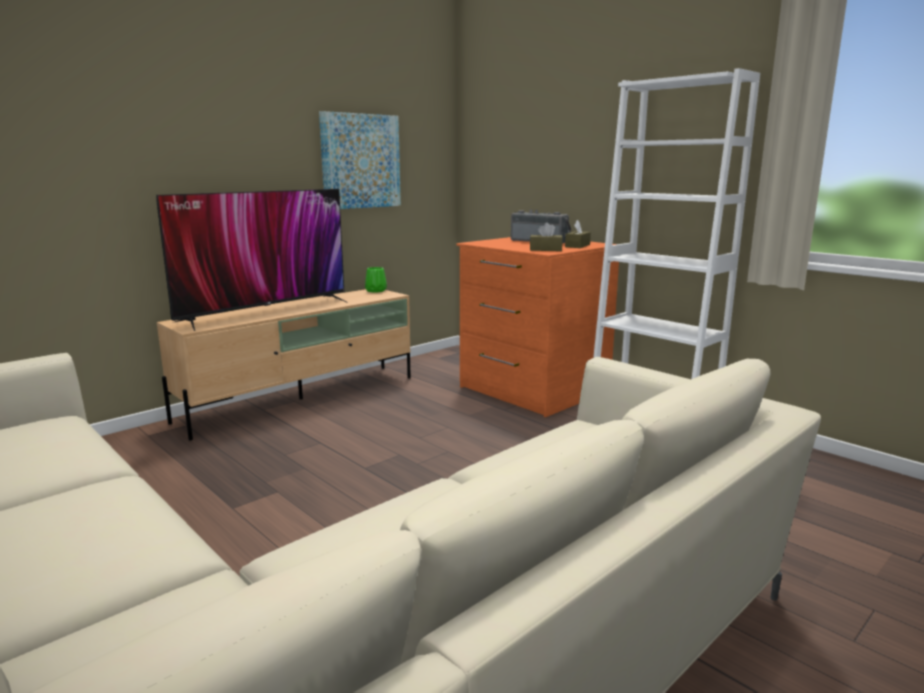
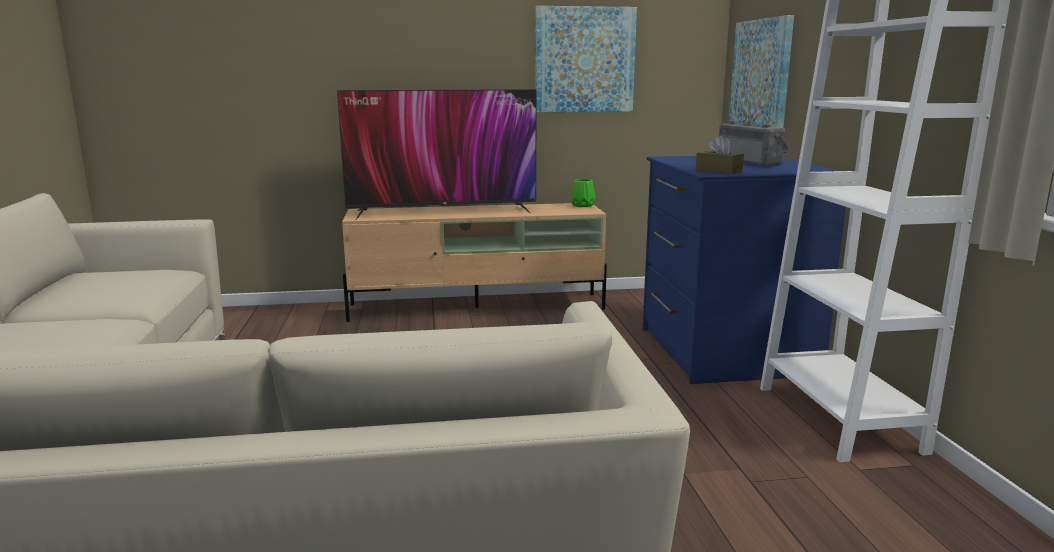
camera: 35 degrees right, 0 degrees up
(507, 175) = (761, 77): none -> picture
(532, 389) = (723, 351): orange dresser -> blue dresser
(577, 246) = (778, 170): brown tissue box -> none

